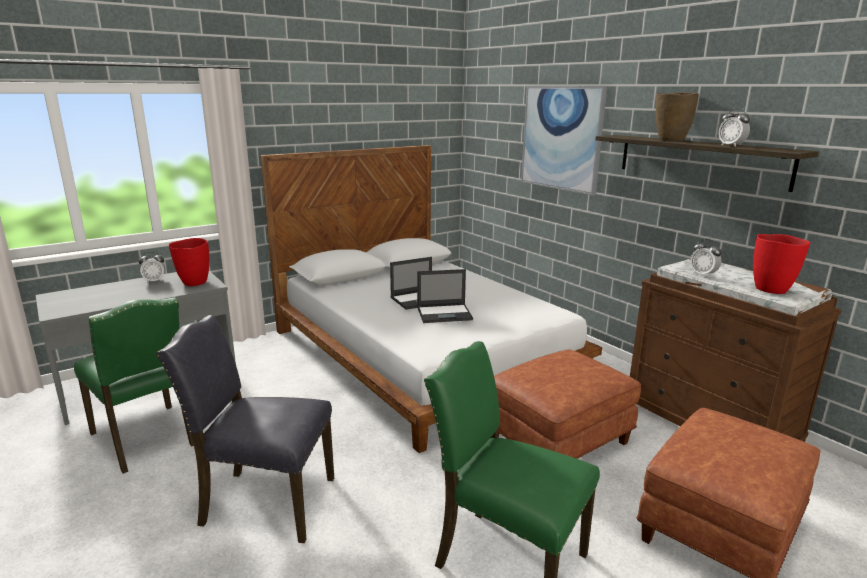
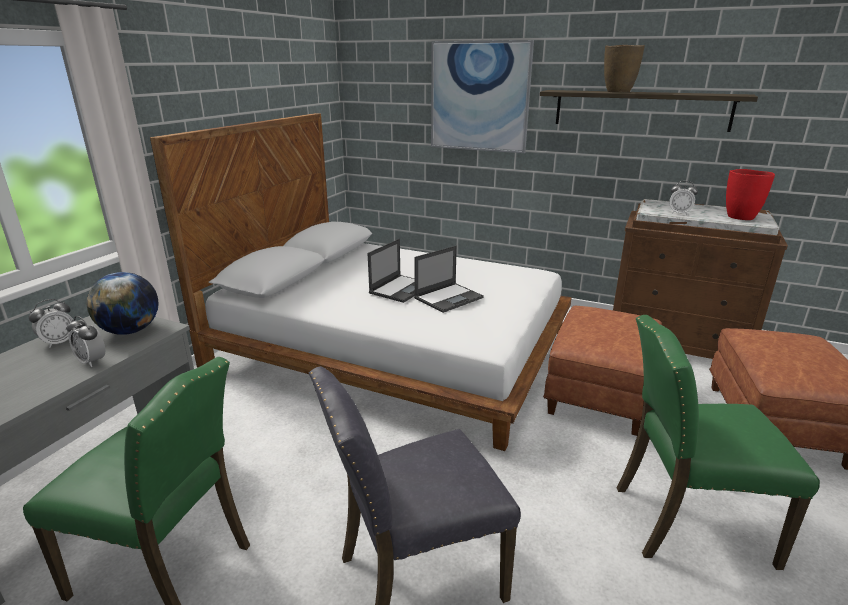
camera: 30 degrees left, 5 degrees up
(194, 283) = (131, 331): red vase -> globe
(731, 146) = (685, 93): alarm clock -> alarm clock (92, 361)

